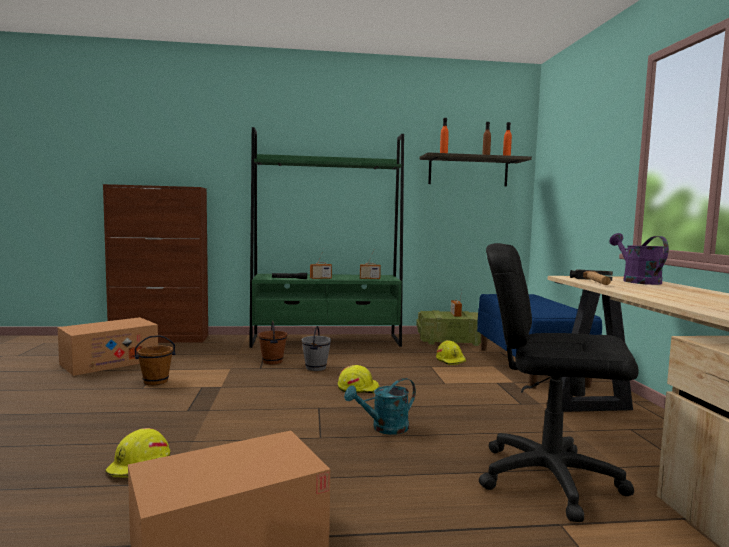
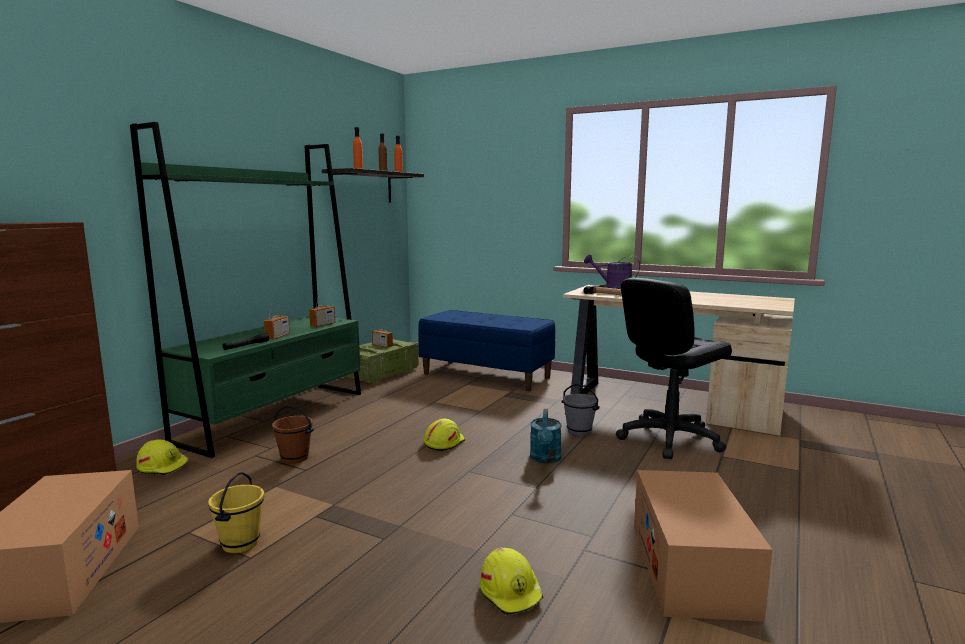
camera: 55 degrees left, 5 degrees up
(156, 382) = (241, 543): brown bucket -> yellow bucket
(315, 368) = (356, 444): grey bucket -> grey bucket (579, 431)
(451, 360) = (431, 391): yellow hard hat -> yellow hard hat (163, 466)

